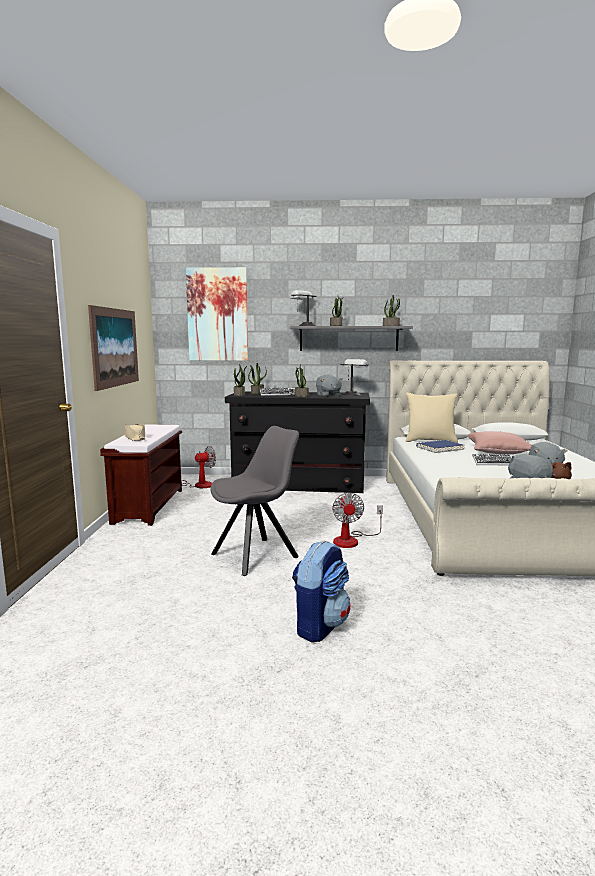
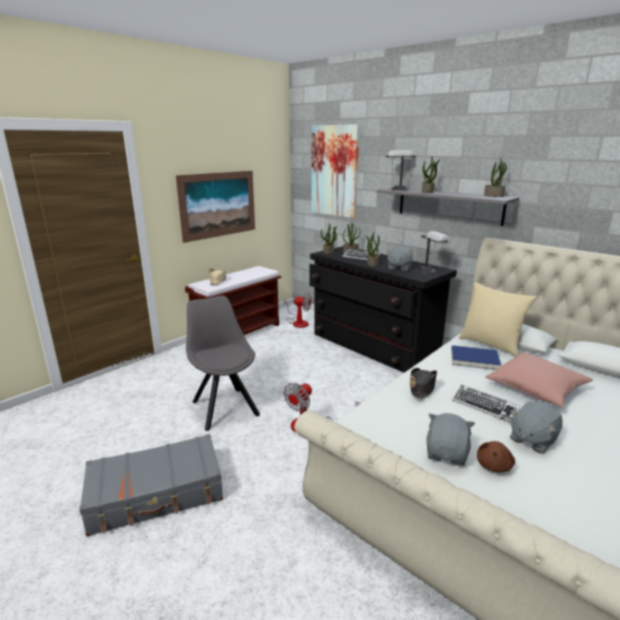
camera: 40 degrees right, 10 degrees up
(255, 556) = (224, 408): grey chair -> grey chair turned 120 degrees counterclockwise
(320, 625) = (156, 494): backpack -> grey suitcase
(448, 464) = (422, 387): none -> black hat

